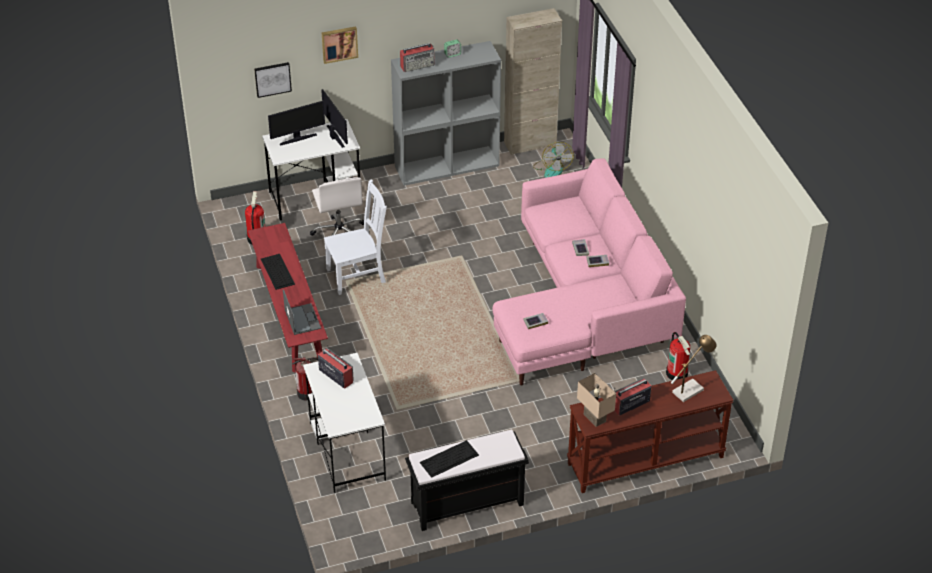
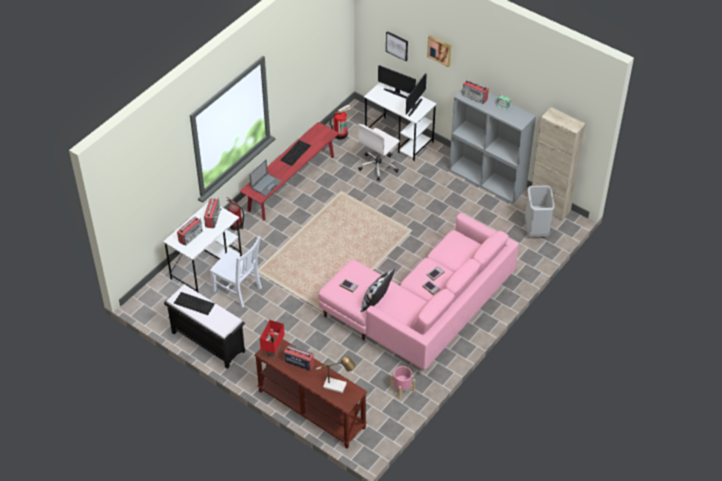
camera: 55 degrees right, 5 degrees up
(345, 408) = (191, 236): none -> radio
(358, 275) = (350, 194): white chair -> white chair (238, 290)
(552, 169) = (536, 230): fan -> grey trash can
(577, 312) = (376, 301): none -> pillow
(593, 418) = (272, 350): beige table lamp -> red table lamp
(677, 373) = (402, 389): fire extinguisher -> pink planter

